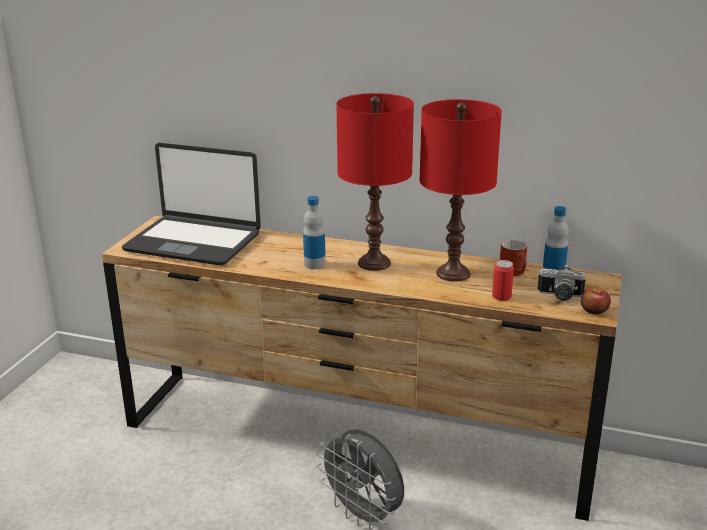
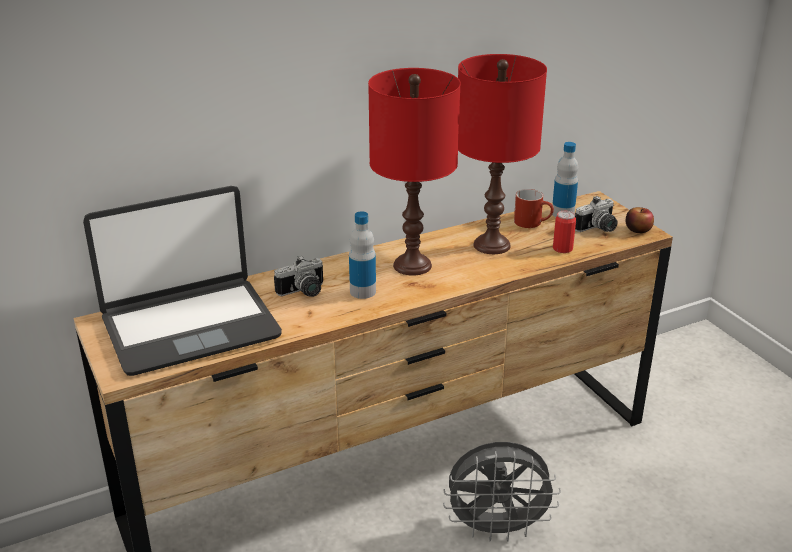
camera: 45 degrees left, 5 degrees up
(282, 250) = (304, 292): none -> camera

